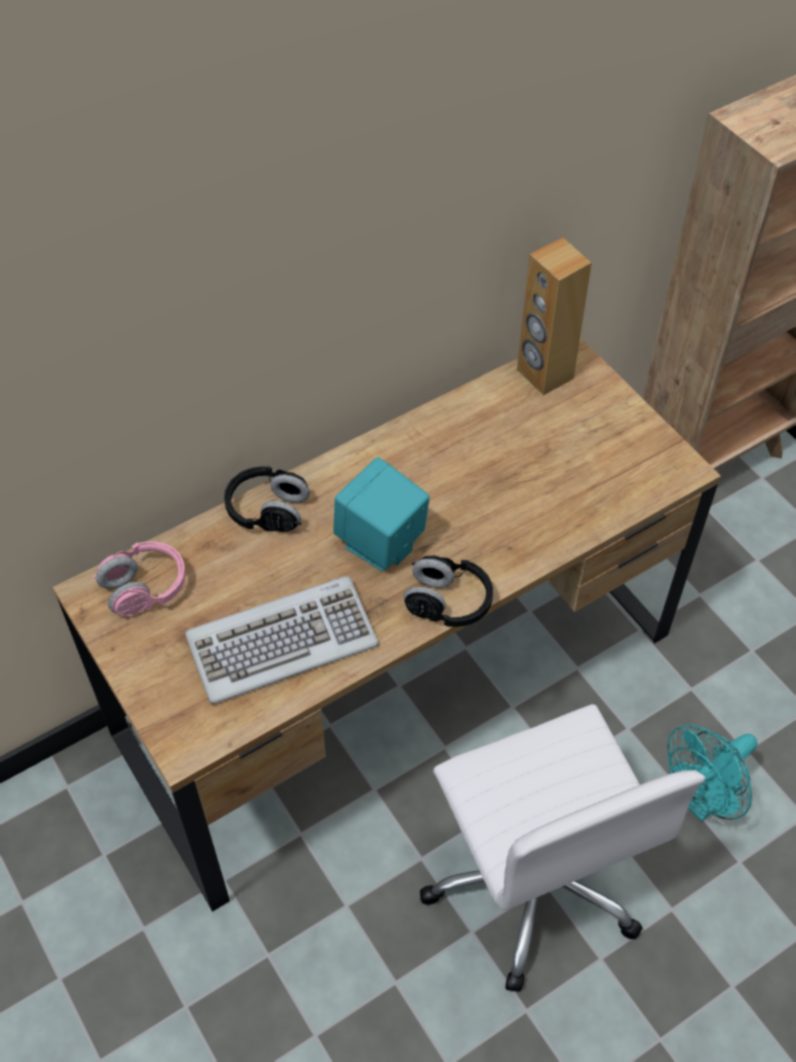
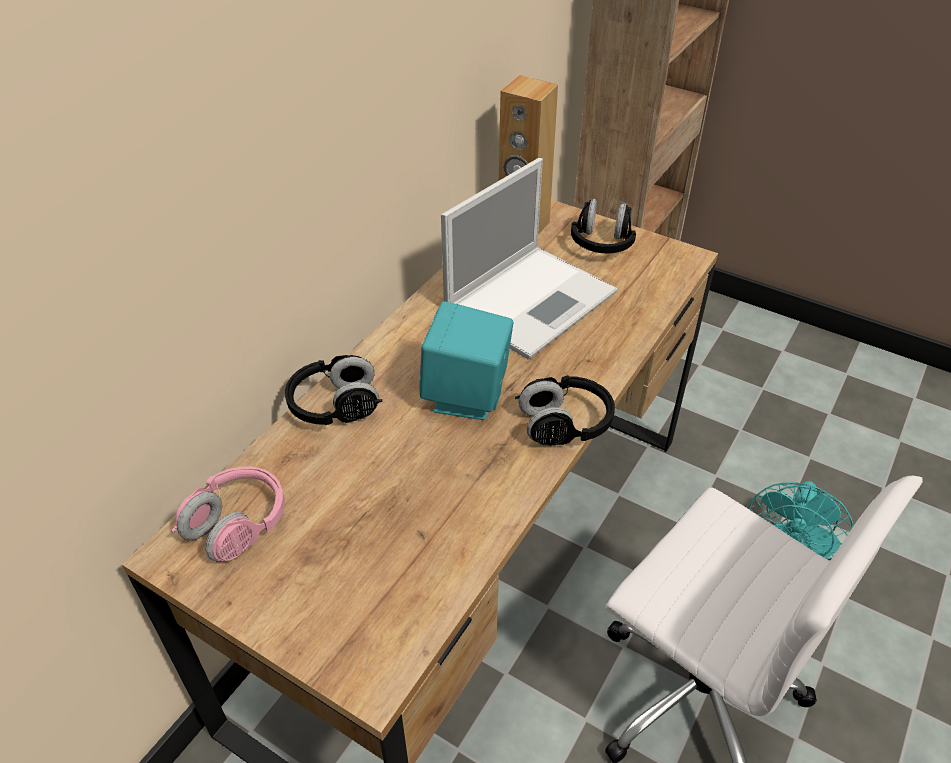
camera: 25 degrees left, 10 degrees down
(282, 641) = (421, 520): keyboard -> none
(500, 463) = (532, 299): none -> laptop
(609, 423) = (602, 243): none -> black headphones

